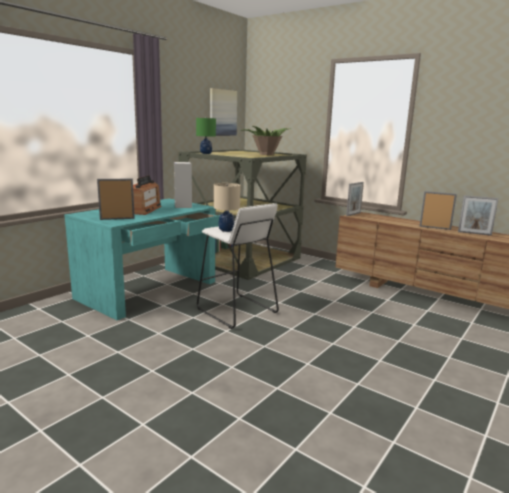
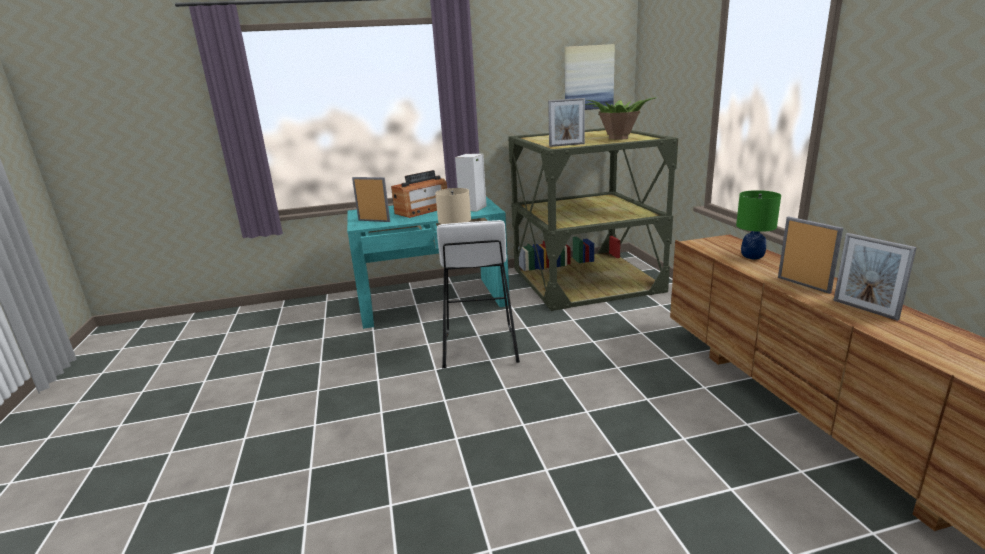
camera: 40 degrees right, 5 degrees up
(205, 153) = (535, 138): green table lamp -> green table lamp (751, 257)
(353, 214) = (708, 240): picture frame -> picture frame (566, 145)

